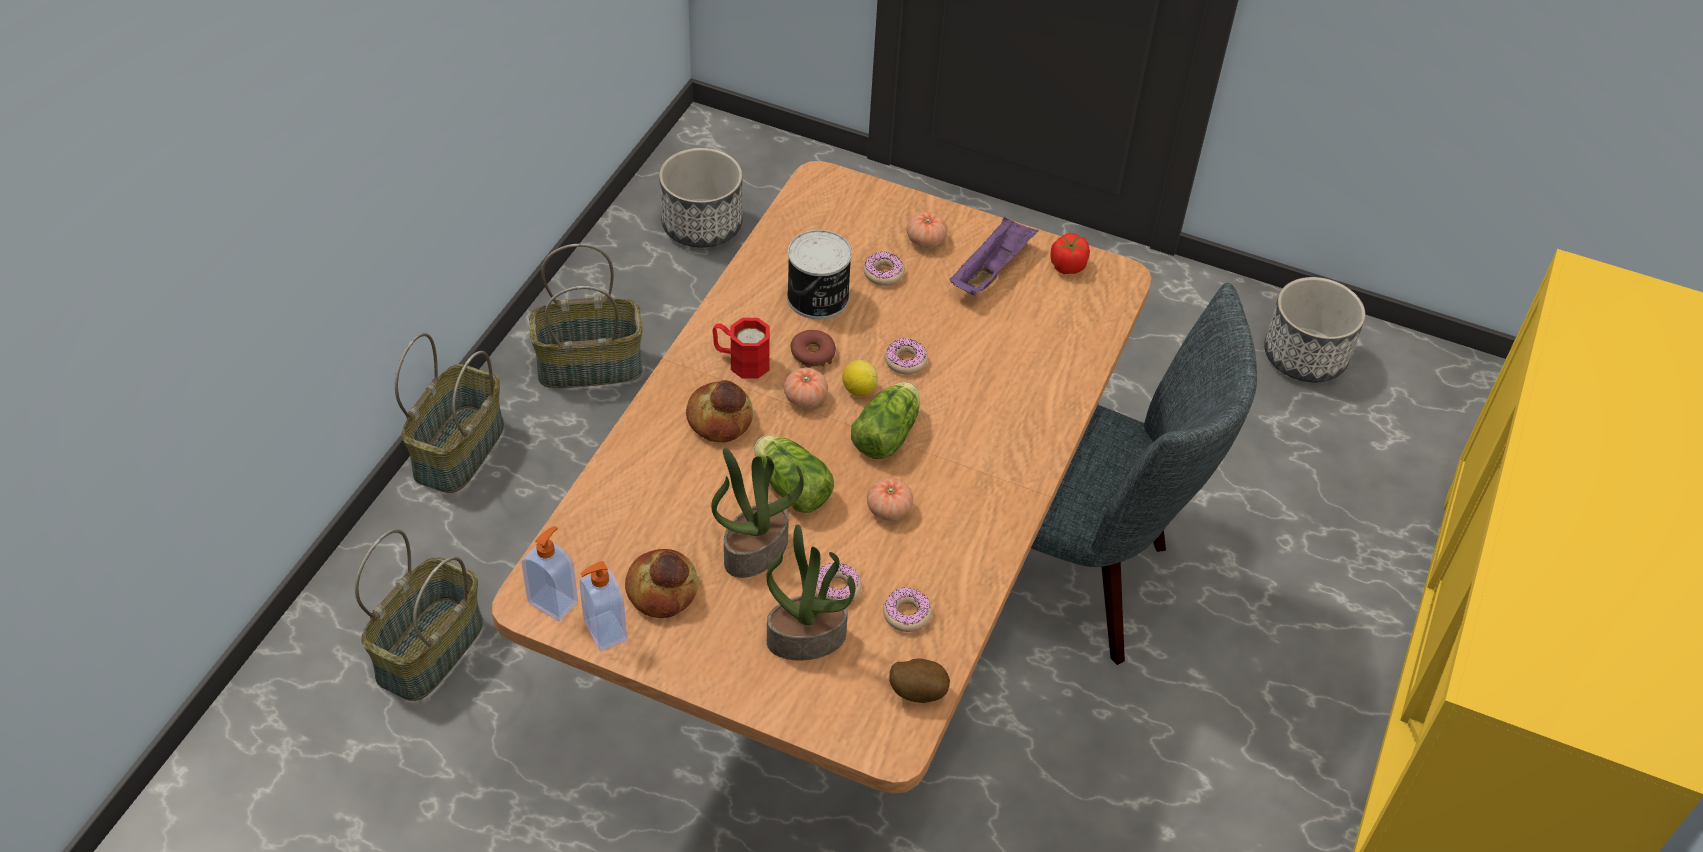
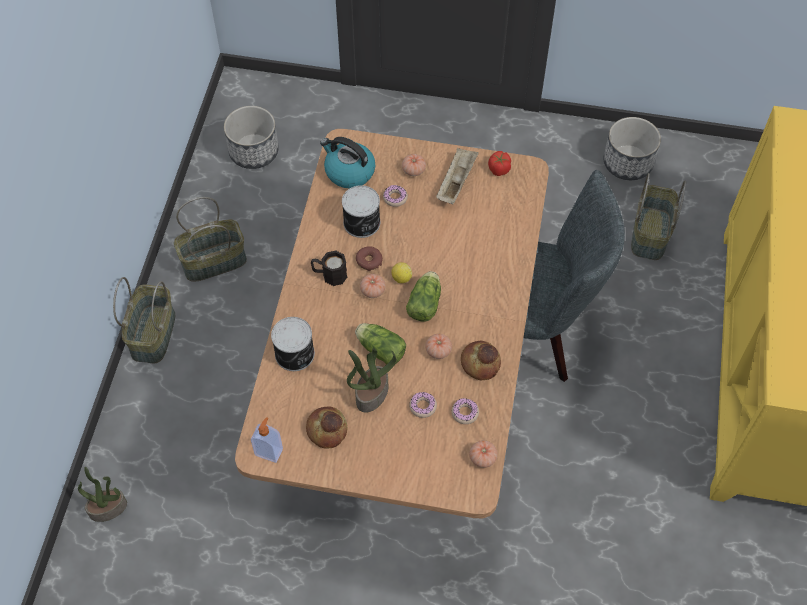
camera: 10 degrees left, 10 degrees up
(429, 648) = (175, 462): basket -> basket (649, 233)
(603, 631) = (302, 463): soap dispenser -> none
(646, 465) = (295, 354): none -> can
(719, 419) = (327, 315): bread -> bread (480, 363)
(741, 361) = (329, 275): red mug -> black mug
(807, 637) = (414, 440): potted plant -> potted plant (108, 508)
(819, 222) = (349, 172): none -> kettle
(905, 361) = (423, 253): donut -> none
(917, 691) = (482, 458): potato -> tomato
(991, 270) = (456, 182): purple tray -> beige tray

